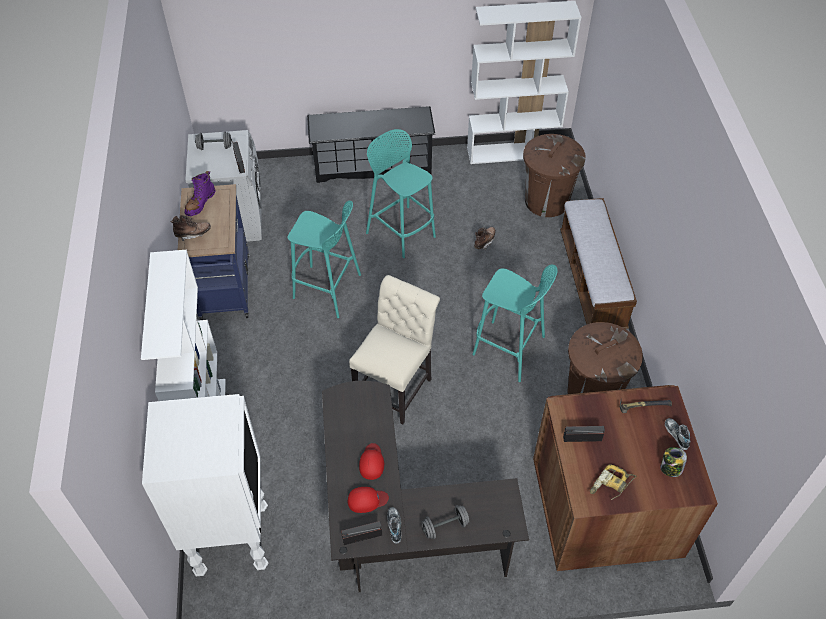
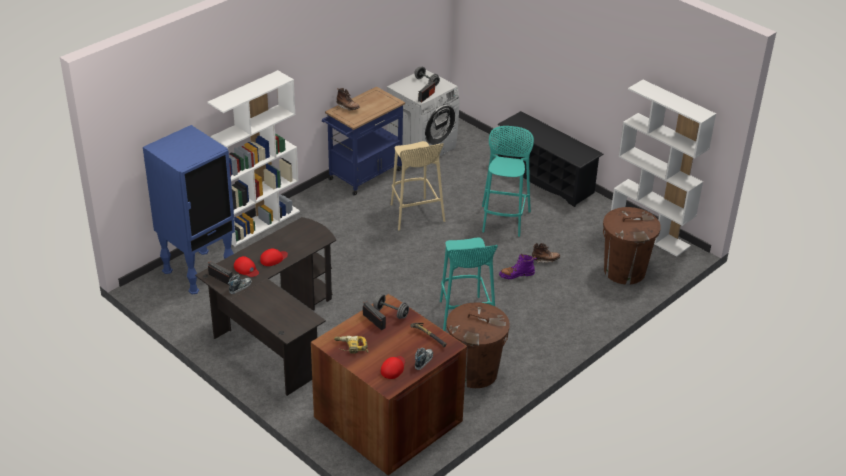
camera: 50 degrees right, 15 degrees down
(200, 203) = (374, 98): purple boot -> purple boot (516, 274)
(232, 536) = (200, 271): white cabinet -> blue cabinet
(327, 289) = (415, 214): turquoise stool -> beige stool
(396, 386) = (375, 281): beige chair -> none
(445, 526) = (260, 306): grey dumbbell -> grey dumbbell (391, 313)
(591, 280) = (577, 327): bench -> none
(670, 468) = (393, 368): jar -> red cap

